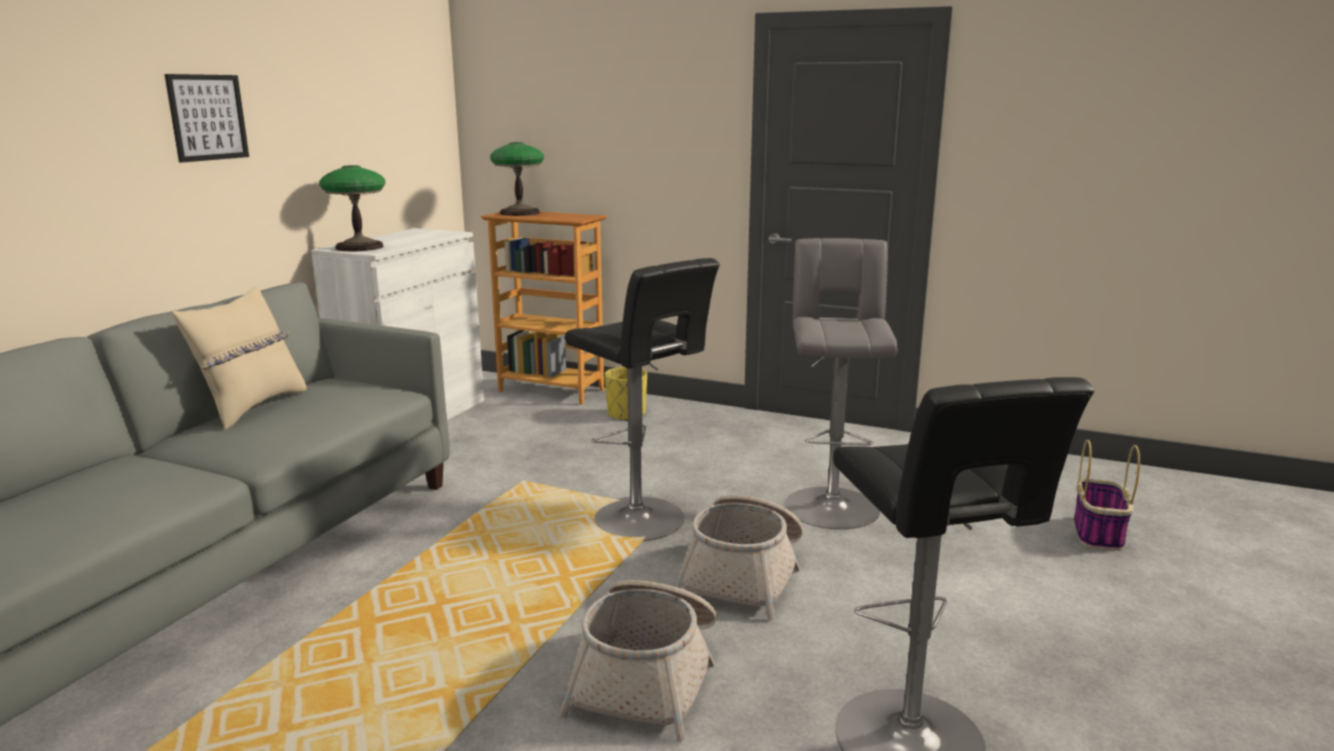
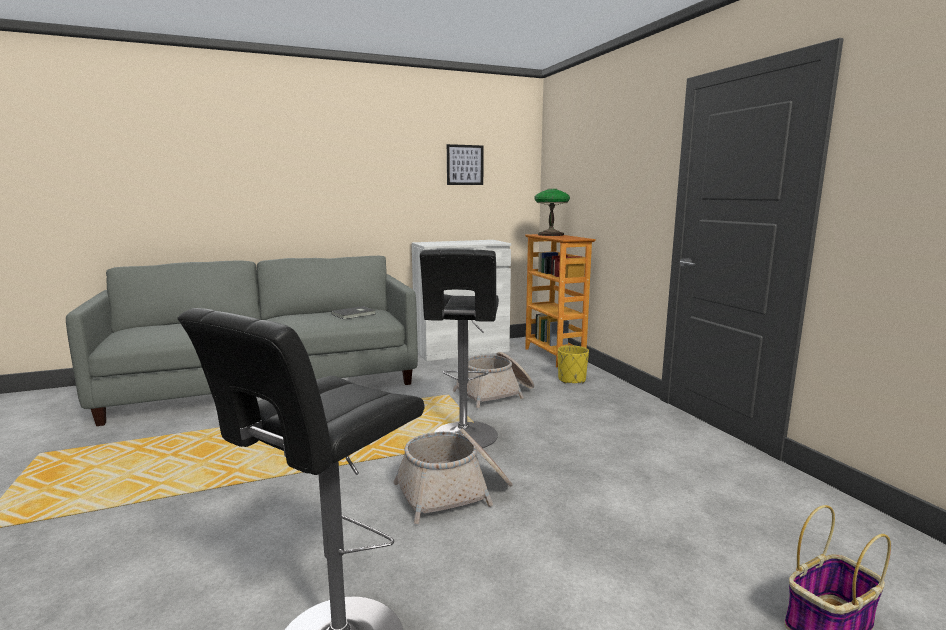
camera: 45 degrees right, 5 degrees down
(207, 117) = (354, 167): picture -> picture (465, 165)
(252, 407) = (321, 312): beige pillow -> none
(333, 395) = (354, 314): none -> grey book
(359, 247) = (432, 243): table lamp -> none
(648, 676) = (305, 513): basket -> basket (495, 393)
(830, 504) = (599, 479): grey stool -> none

